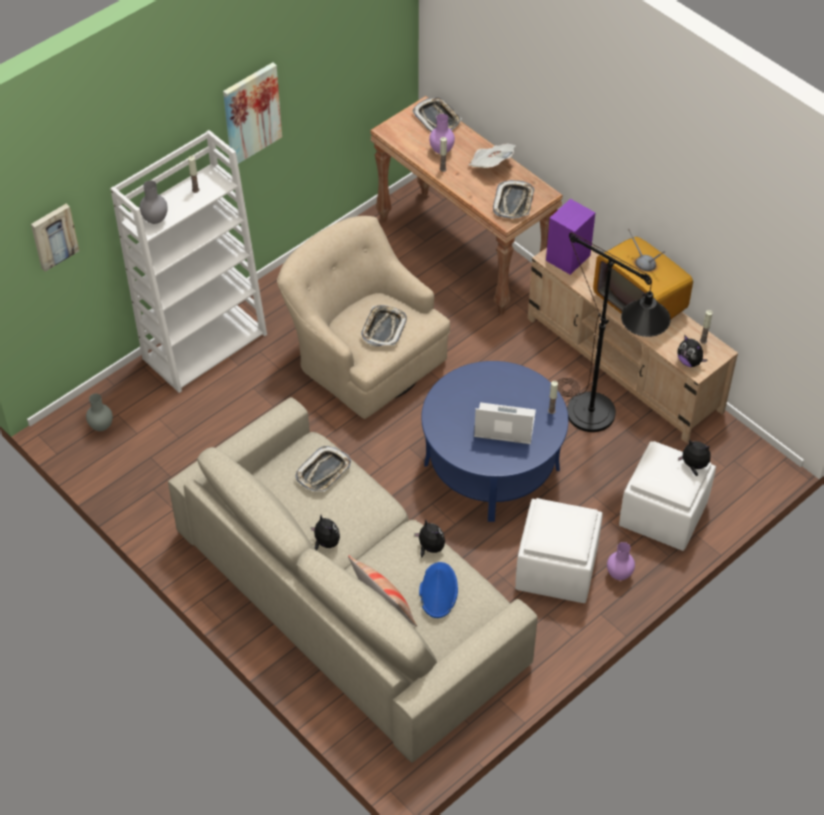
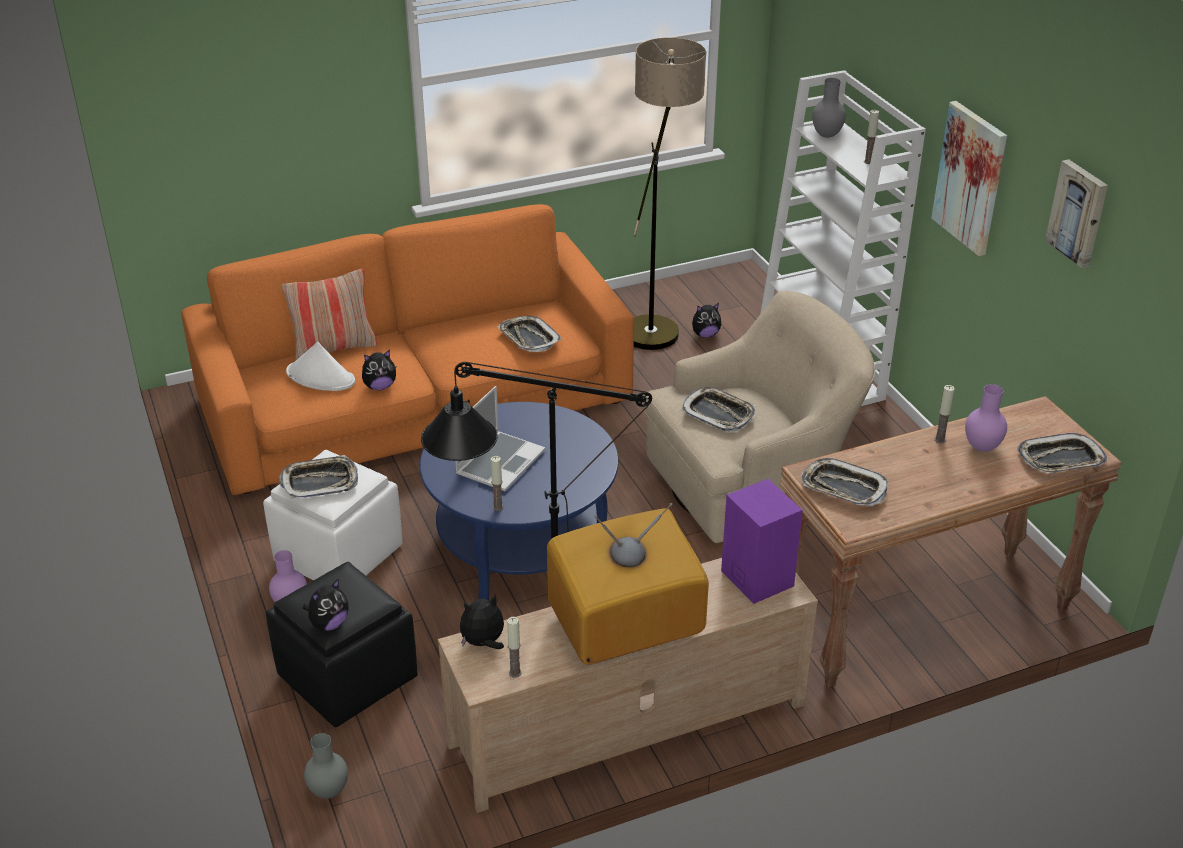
camera: 110 degrees right, 15 degrees down
(53, 236) = (807, 65): picture -> picture (1079, 213)
(102, 427) = (729, 294): grey vase -> grey vase (328, 791)
(166, 465) = (657, 322): none -> floor lamp
(325, 543) = (442, 331): plush toy -> plush toy (705, 334)
(352, 596) = (415, 402): beige sofa -> orange sofa
(438, 590) = (321, 377): blue hat -> white hat
(491, 164) = (938, 487): newspaper -> none
(567, 529) = (320, 482): none -> tray
(662, 514) = (347, 676): white ottoman -> black ottoman

